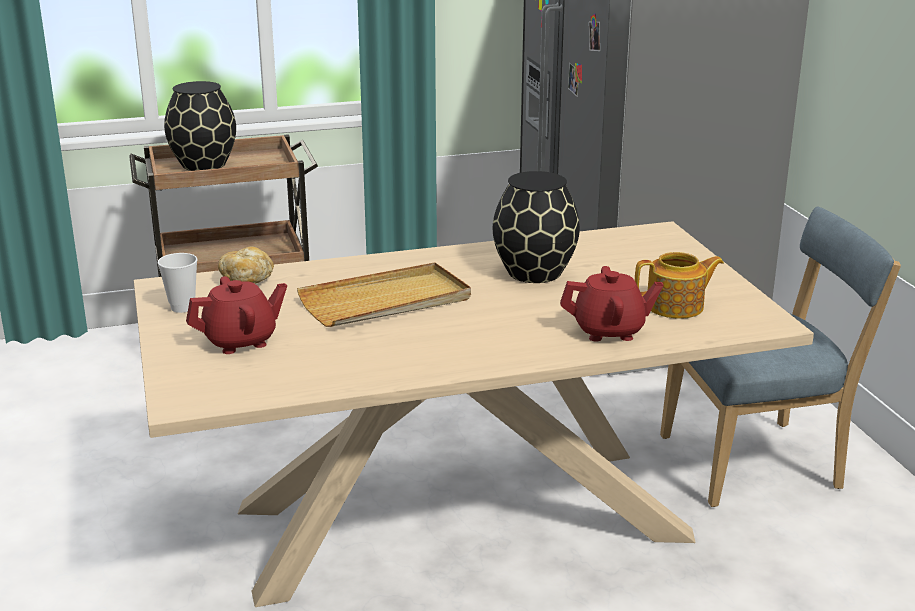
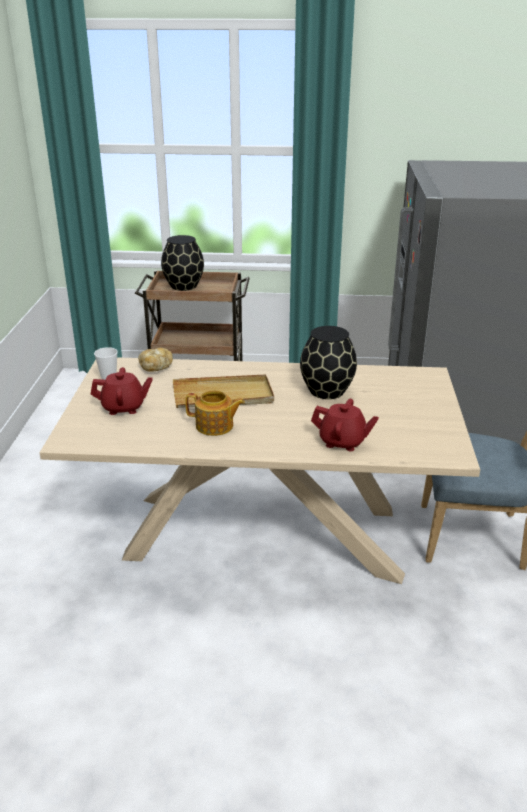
camera: 20 degrees right, 5 degrees up
(676, 307) = (400, 432): teapot -> teapot (215, 426)

